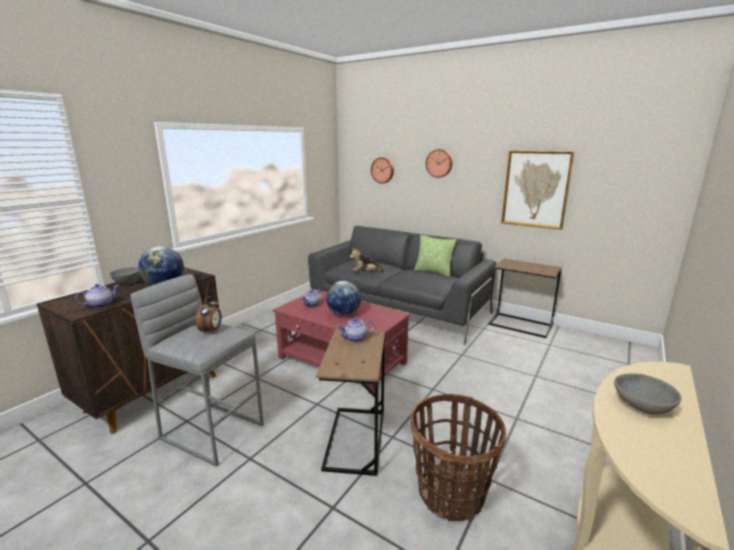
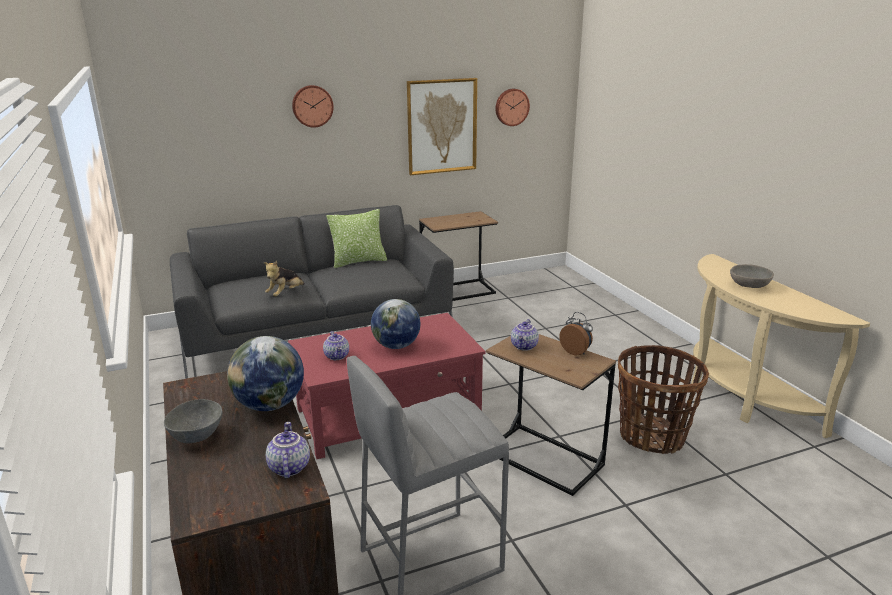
camera: 55 degrees left, 5 degrees up
(211, 330) = (440, 411): alarm clock -> alarm clock (576, 351)
(382, 170) = (212, 126): wall clock -> wall clock (511, 107)

